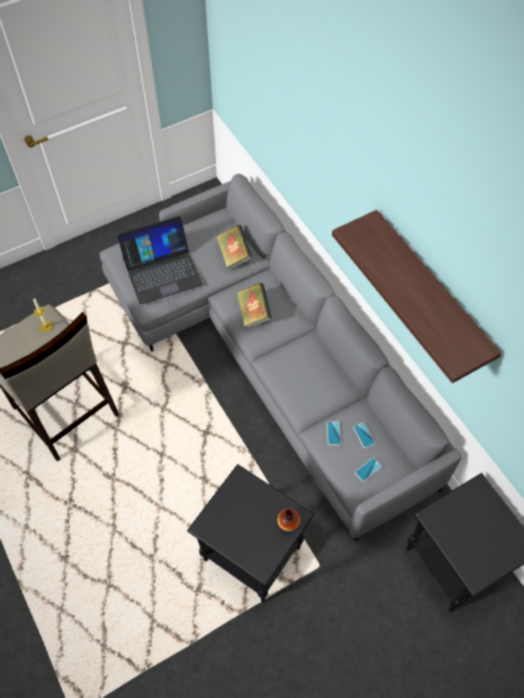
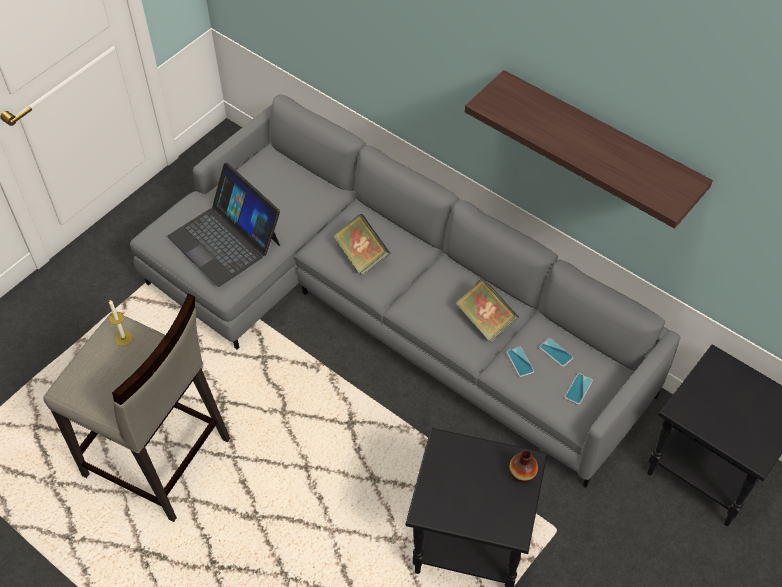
camera: 20 degrees left, 5 degrees down
(162, 271) = (225, 240): laptop -> laptop turned 90 degrees clockwise
(234, 255) = (307, 195): book -> book (485, 320)

